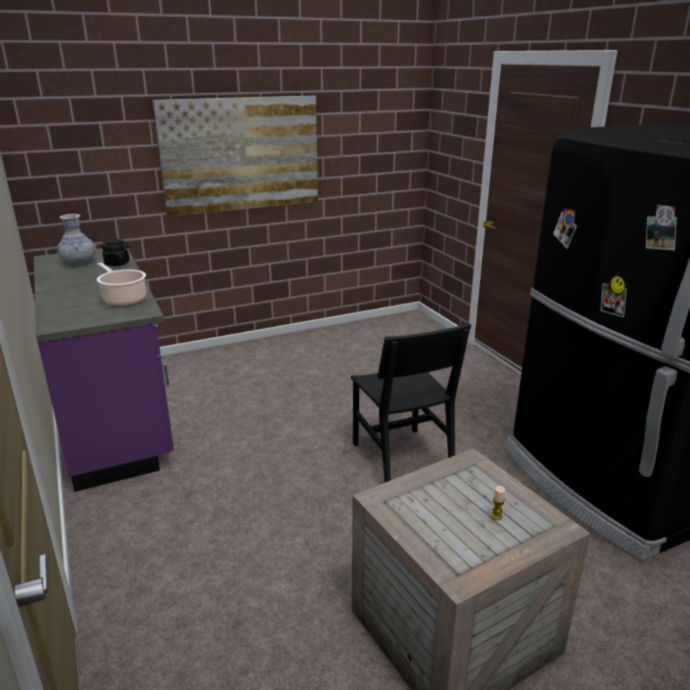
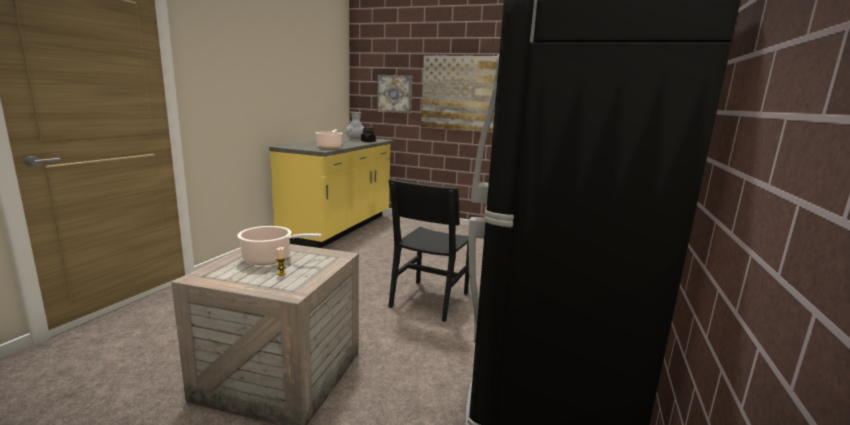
camera: 45 degrees right, 10 degrees down
(107, 168) = (395, 94): none -> picture
(115, 417) = (340, 228): purple counter -> yellow counter
(440, 509) = (270, 259): none -> cooking pot

